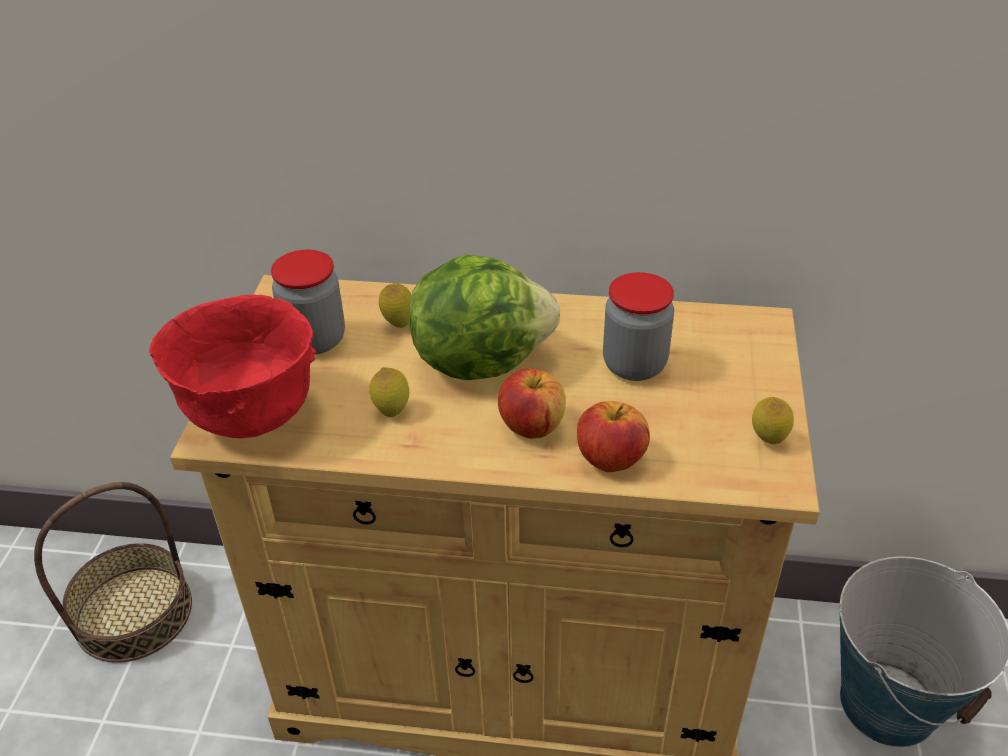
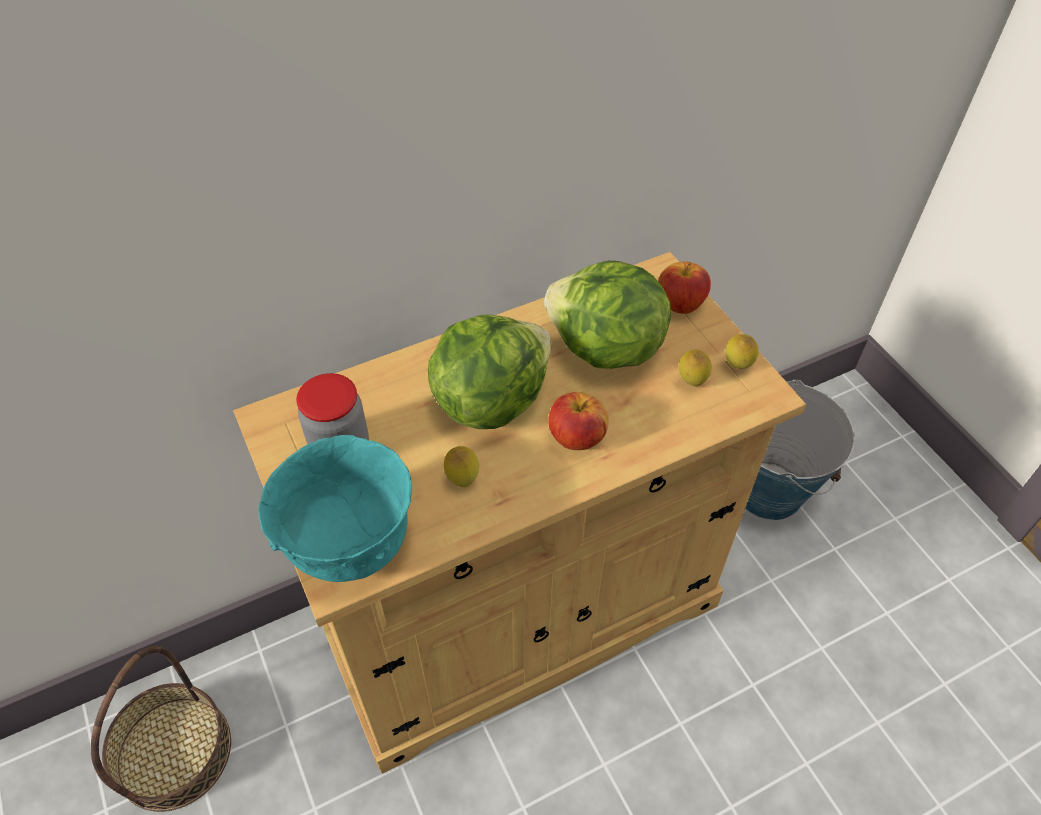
camera: 35 degrees left, 10 degrees up
(251, 415) = (350, 544): red bowl -> turquoise bowl
(398, 324) = (397, 400): lemon -> lemon (691, 382)
(610, 459) = (651, 435): apple -> apple (680, 304)
(634, 365) = (604, 350): jar -> lettuce

